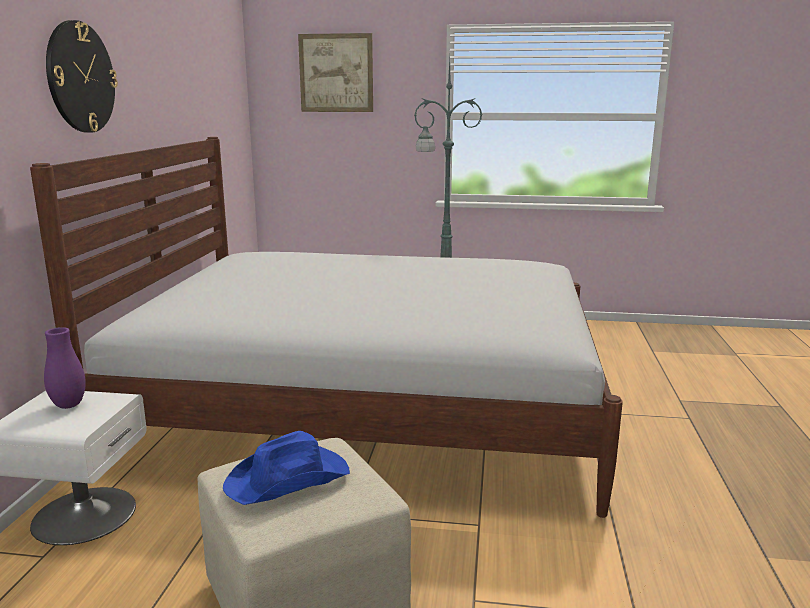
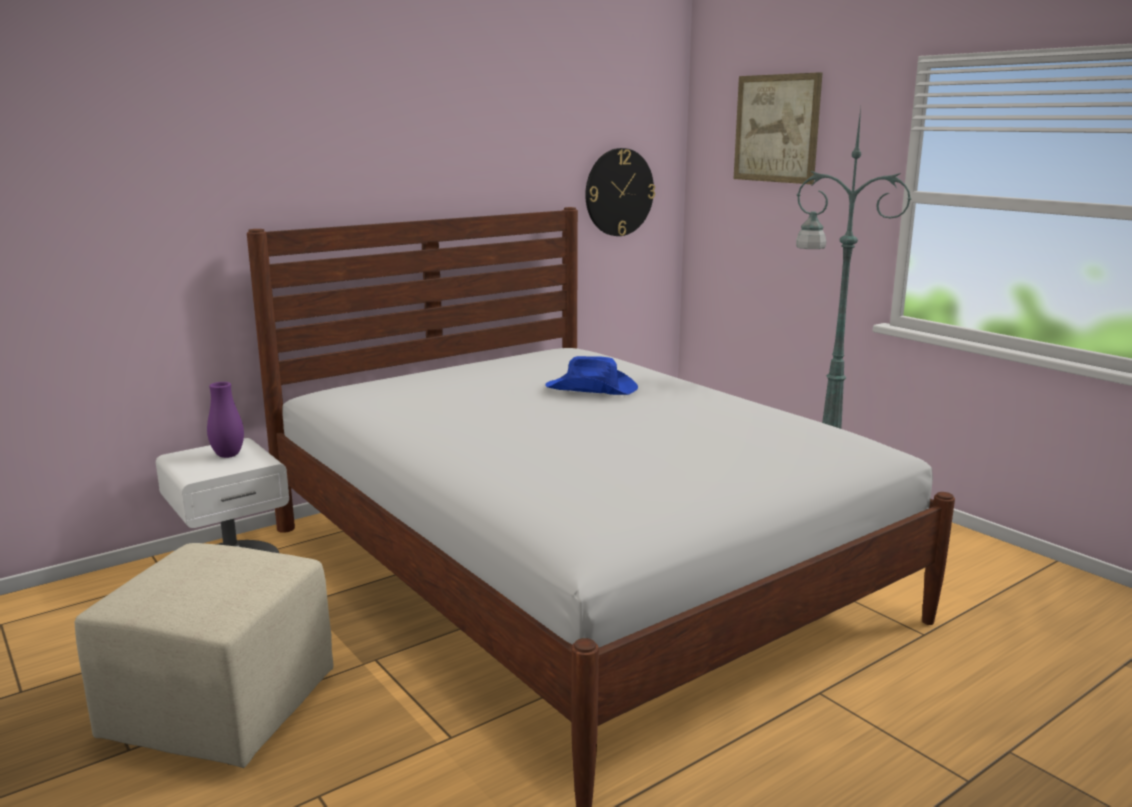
camera: 45 degrees right, 0 degrees up
(80, 77) = (347, 145): wall clock -> wall clock (619, 192)
(289, 479) = (200, 574): blue hat -> blue hat (592, 389)

